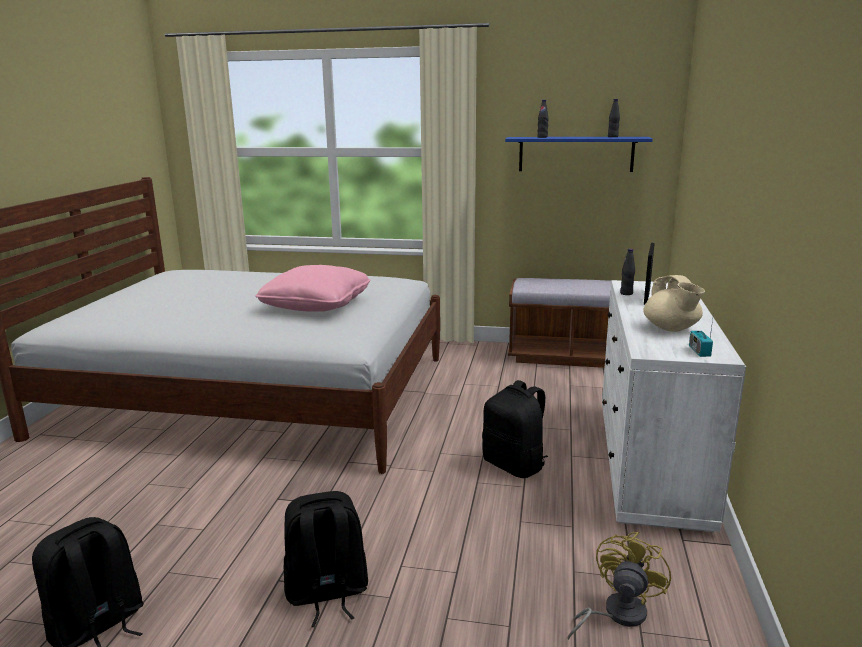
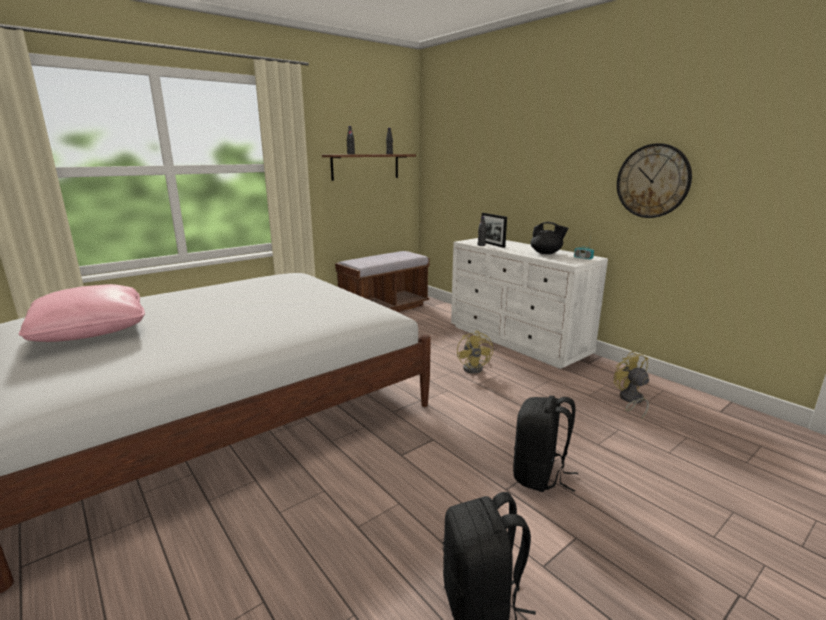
camera: 50 degrees left, 0 degrees up
(316, 305) = (295, 300): pink pillow -> pink pillow (91, 330)
(515, 465) = (475, 368): black backpack -> yellow fan
(576, 154) = (365, 166): blue shelf -> brown shelf
(671, 329) = (546, 253): beige teapot -> black teapot
(797, 232) = (653, 181): none -> wall clock

